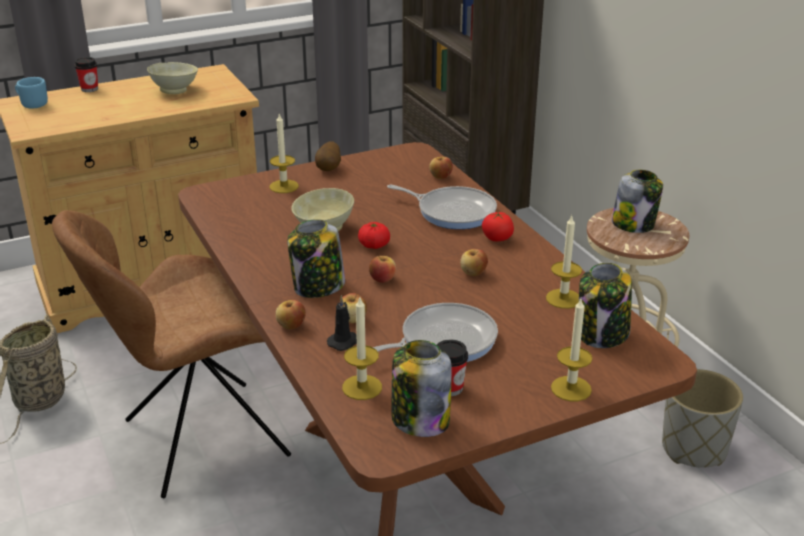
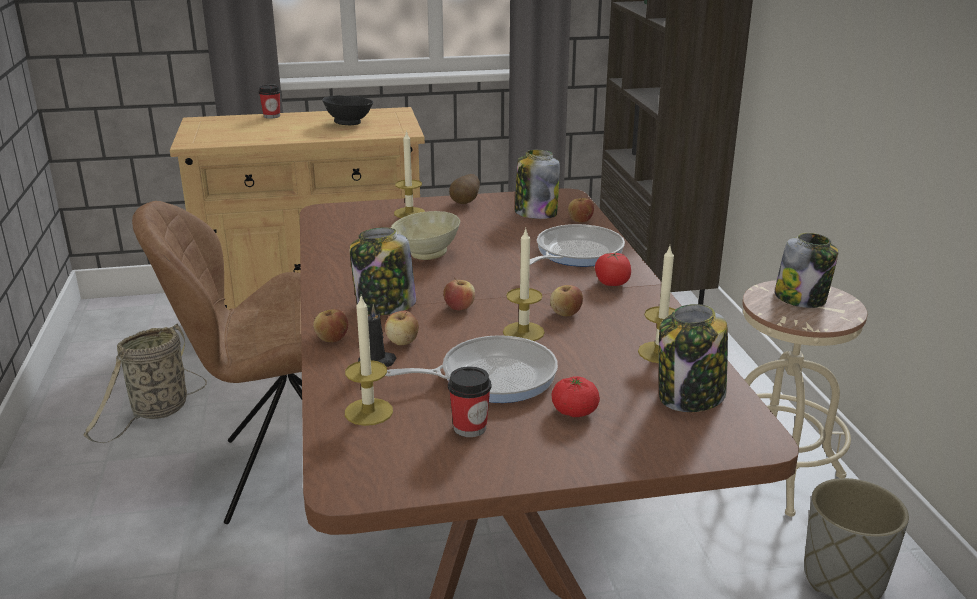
camera: 15 degrees right, 5 degrees down
(32, 104) = (211, 123): blue mug -> none
(175, 90) = (350, 123): beige bowl -> black bowl
(374, 245) = (470, 275): tomato -> tomato (574, 411)
(419, 420) = (413, 457): jar -> jar (535, 213)
(452, 211) = (575, 253): frying pan -> frying pan turned 90 degrees counterclockwise
(571, 388) = (619, 451): candle -> candle (523, 332)

